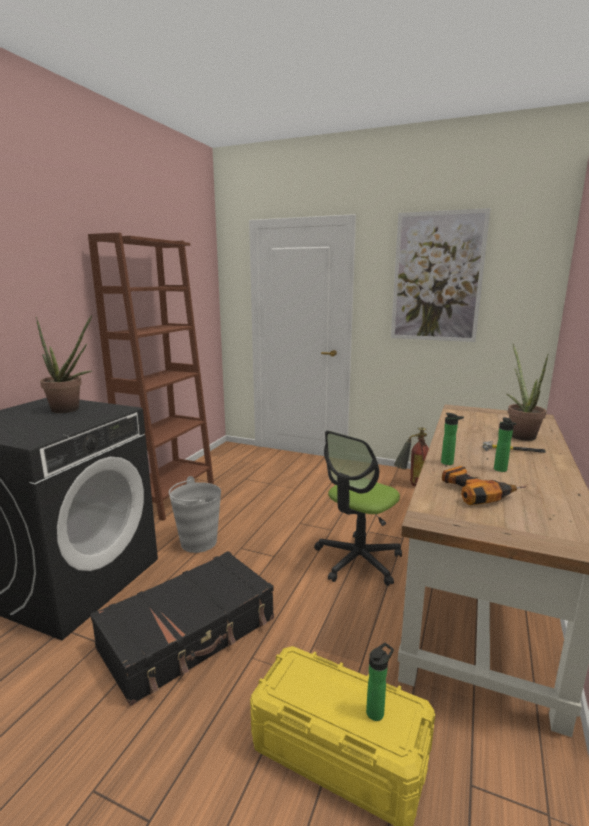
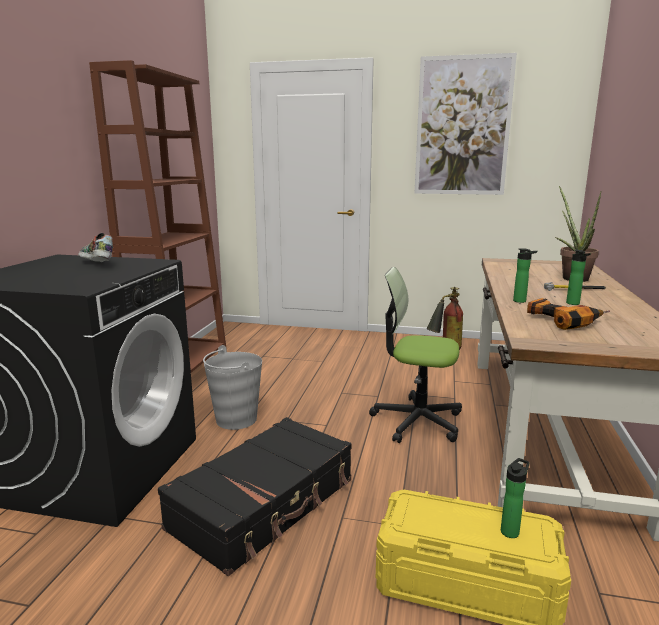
camera: 10 degrees left, 0 degrees up
(70, 410) = (96, 264): potted plant -> shoe
(358, 560) = (417, 421): office chair -> office chair turned 75 degrees clockwise

